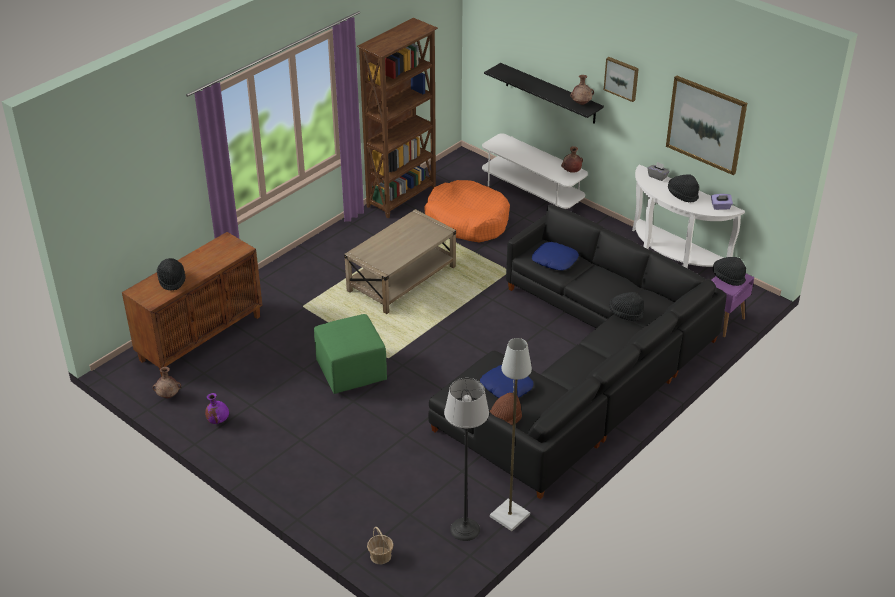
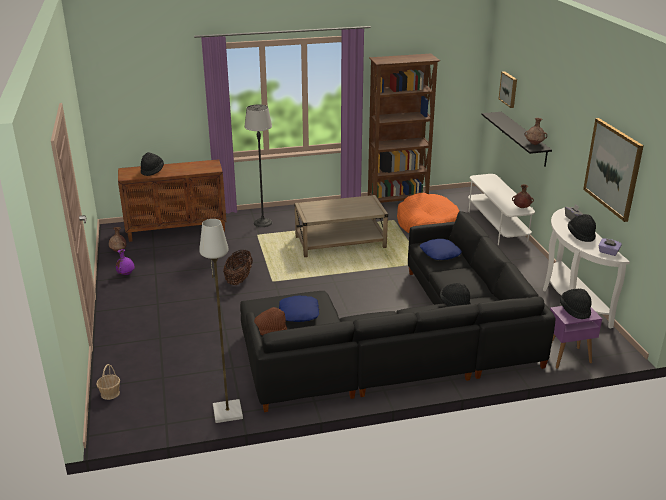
camera: 35 degrees right, 10 degrees down
(350, 371) = (239, 279): green ottoman -> basket
(464, 529) = (185, 405): floor lamp -> floor lamp (262, 222)
(622, 78) = (565, 122): picture -> picture (509, 89)

